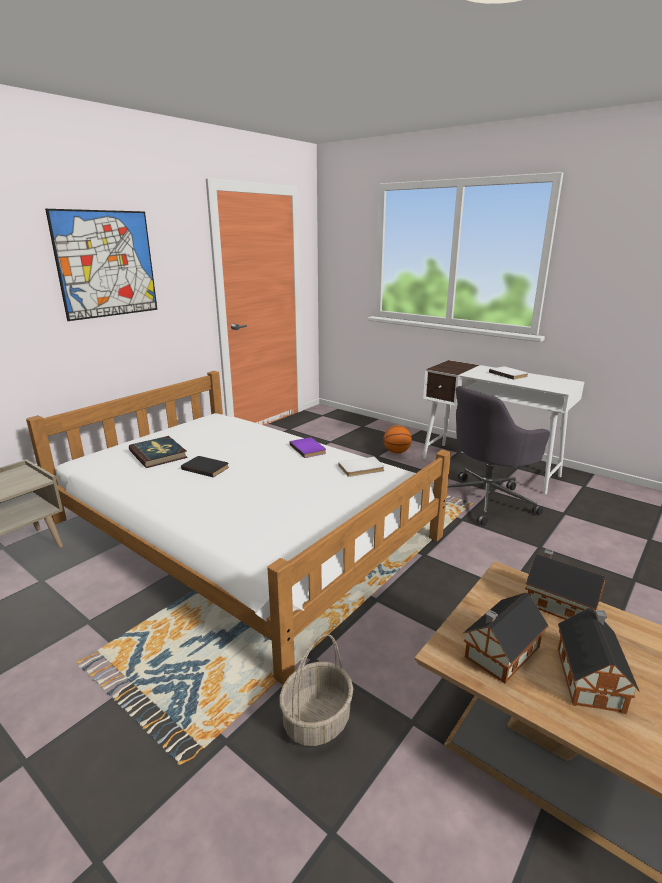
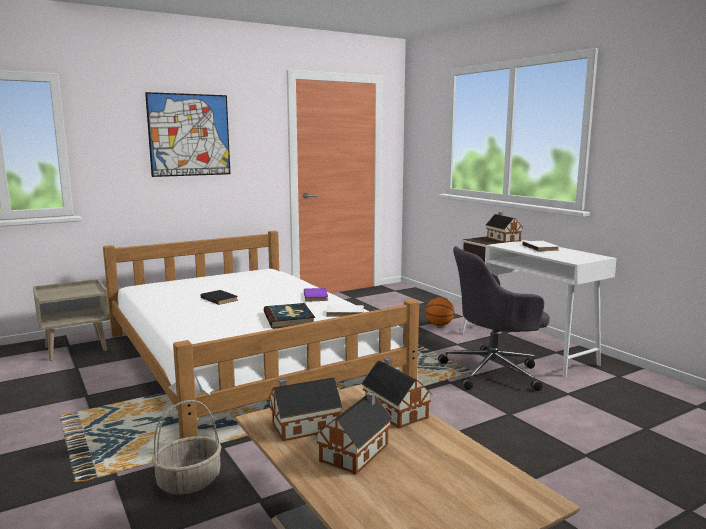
camera: 20 degrees right, 10 degrees down
(158, 454) = (194, 287): book -> book (289, 318)
(461, 365) = (502, 239): none -> toy house

